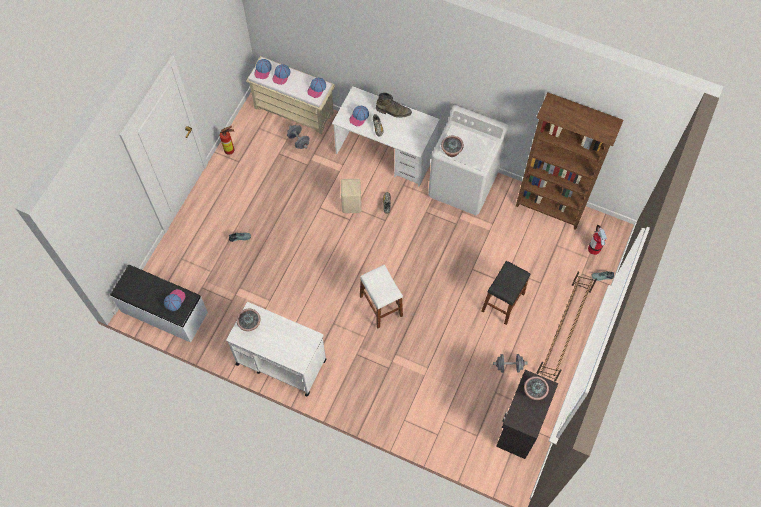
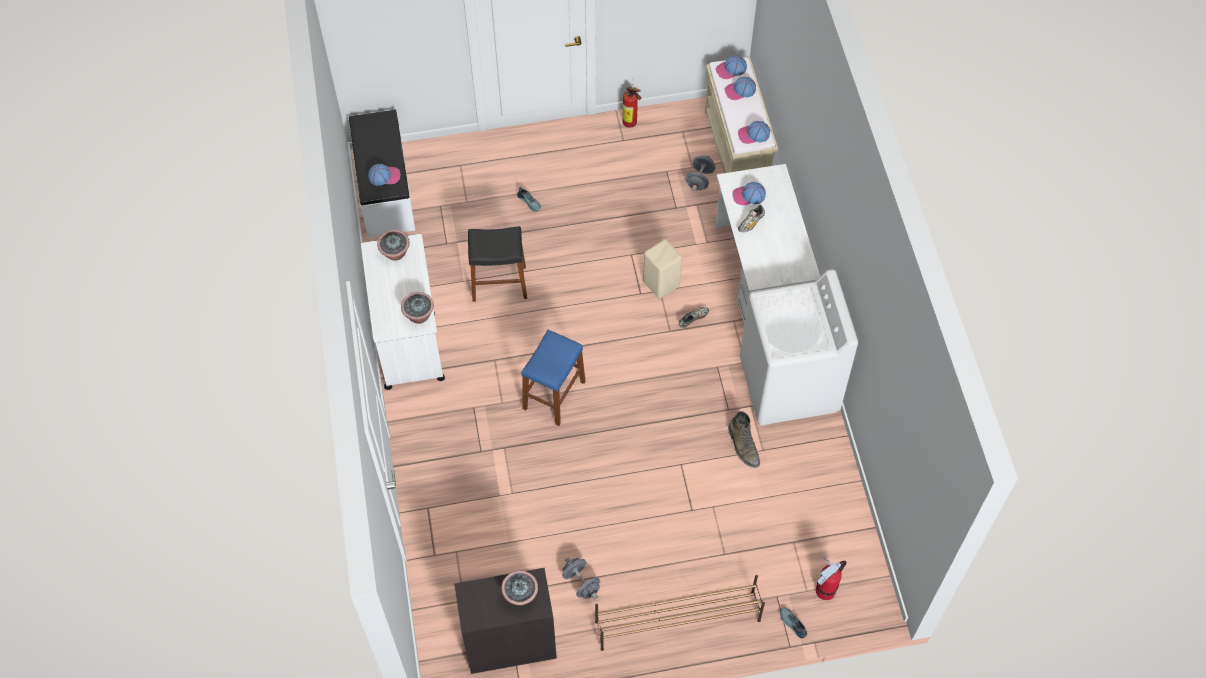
camera: 55 degrees right, 5 degrees down
(381, 306) = (554, 395): white stool -> blue stool
(393, 111) = (788, 225): green boot -> green boot (743, 446)
(451, 152) = (771, 309): potted plant -> potted plant (419, 316)
(503, 302) = (662, 525): black stool -> black stool (499, 283)
(550, 208) = (841, 503): brown bookcase -> none

